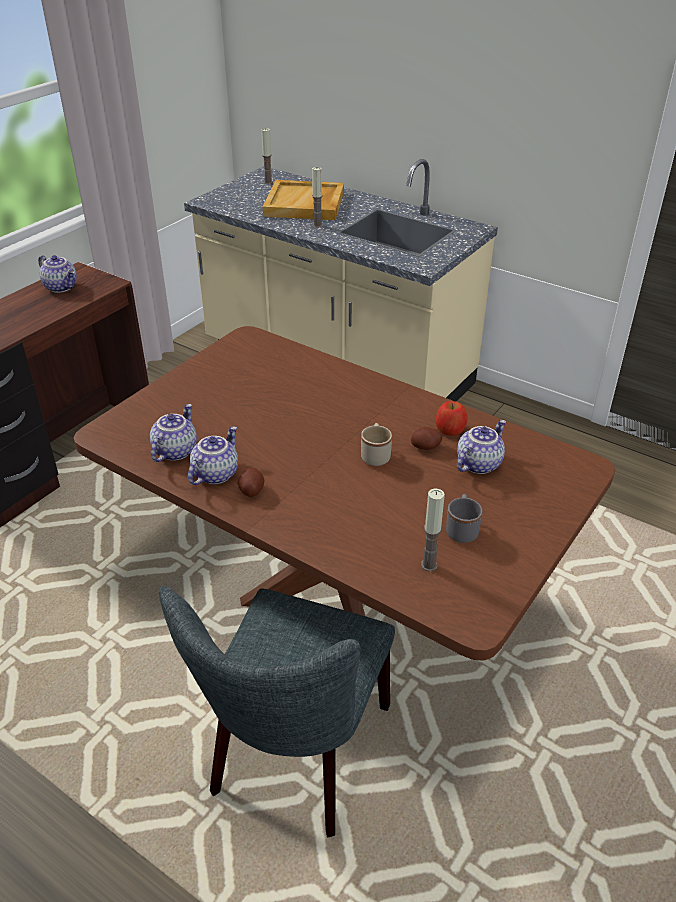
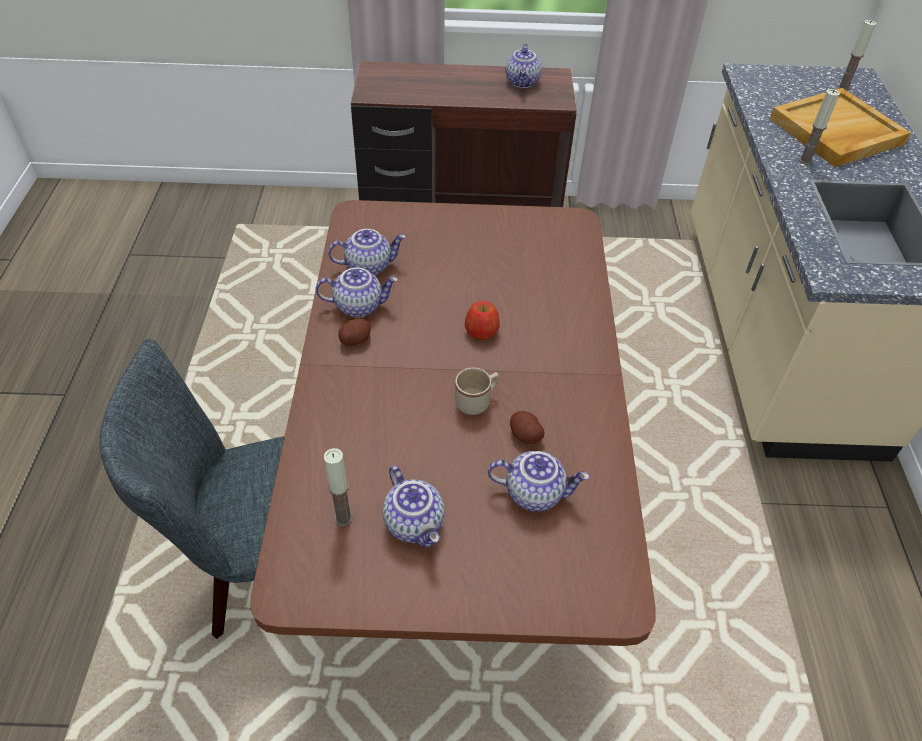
camera: 55 degrees right, 10 degrees up
(450, 429) = (574, 442): apple -> apple (481, 331)
(462, 529) = (415, 523): grey mug -> teapot

